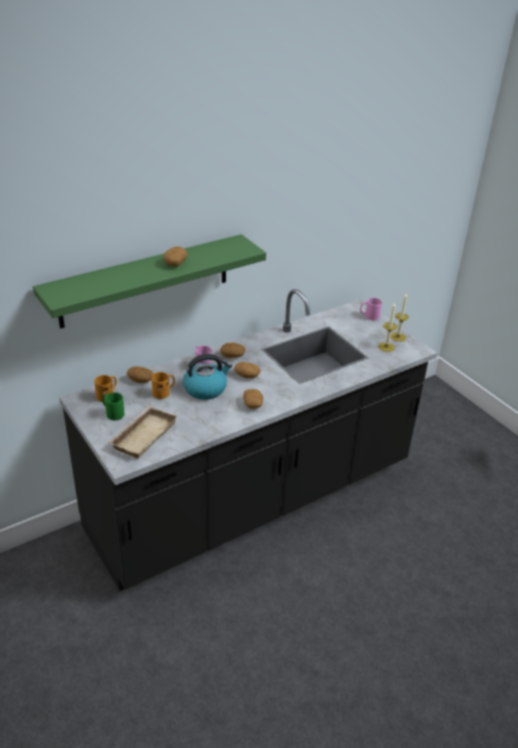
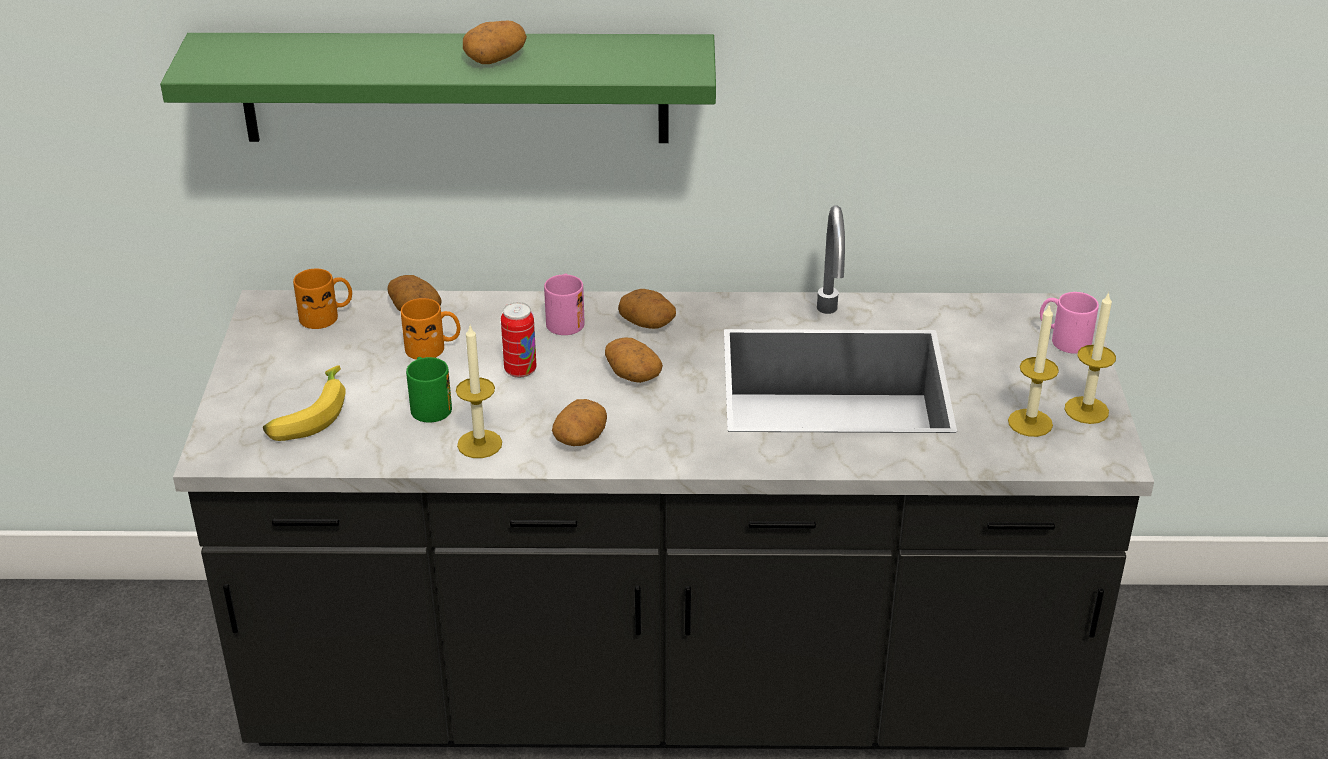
camera: 35 degrees right, 0 degrees up
(112, 413) = (298, 353): green mug -> green mug (428, 405)
(143, 434) = (308, 415): beige tray -> banana
(205, 388) = (520, 370): kettle -> can
(220, 420) = (479, 444): none -> candle

